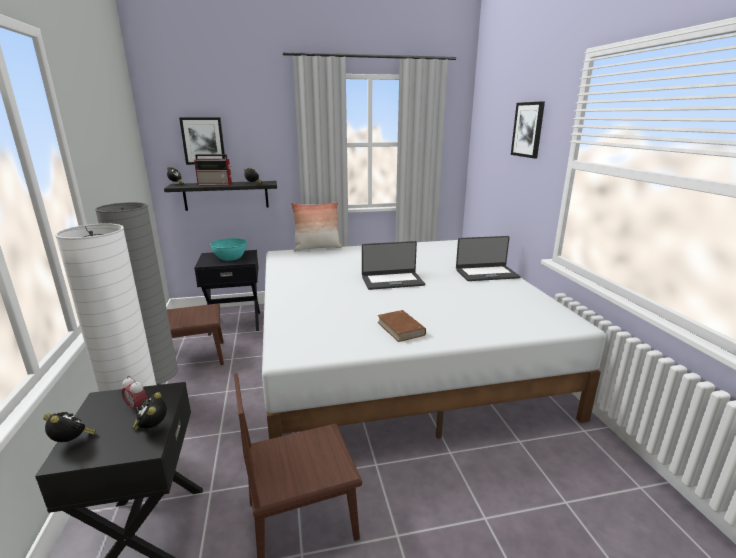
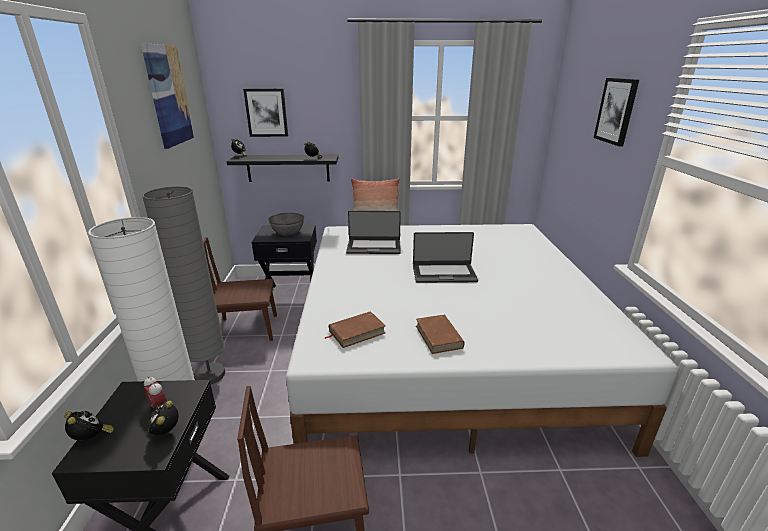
camera: 10 degrees right, 5 degrees up
(108, 119) = (168, 96): none -> picture
(216, 184) = (277, 157): radio -> none
(230, 258) = (288, 232): turquoise bowl -> grey bowl
(323, 331) = (356, 332): none -> brown book
(486, 273) = (550, 271): laptop -> laptop (374, 247)

